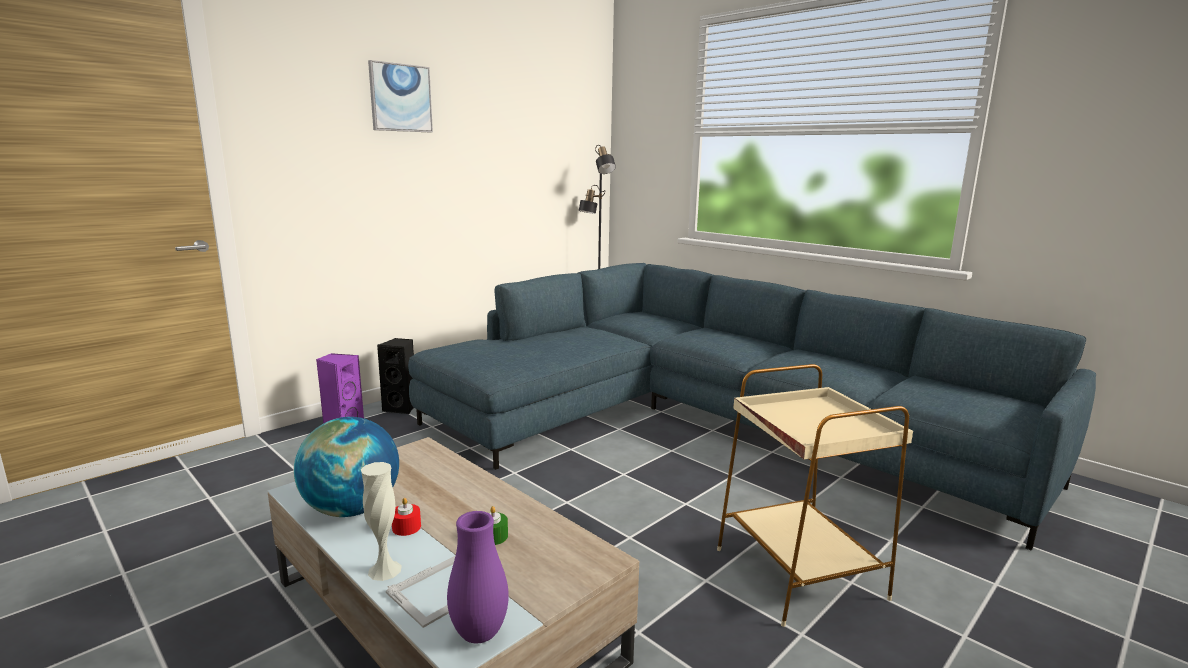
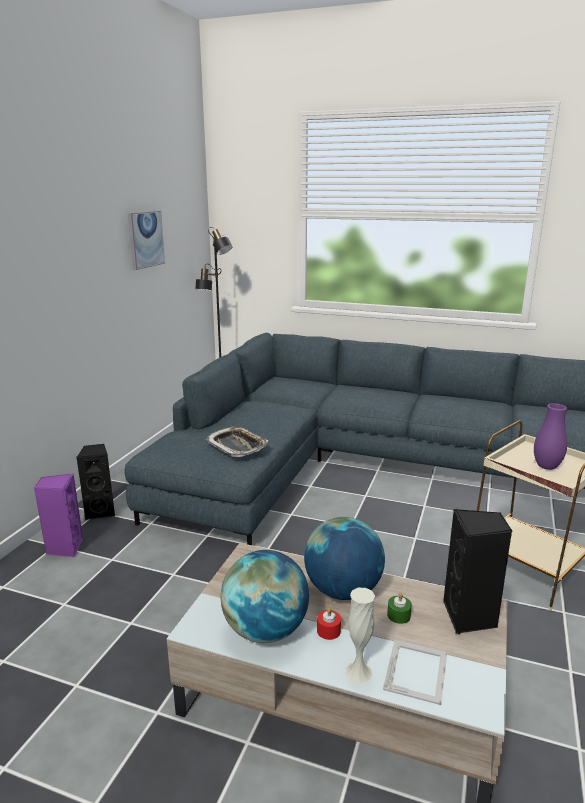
camera: 25 degrees left, 5 degrees up
(400, 98) = (59, 201): picture -> picture (145, 239)
(468, 499) = (342, 590): none -> globe
(479, 634) = (480, 693): purple vase -> purple vase (546, 467)
(516, 357) = (237, 446): none -> tray
(569, 562) = (470, 617): none -> black speaker

